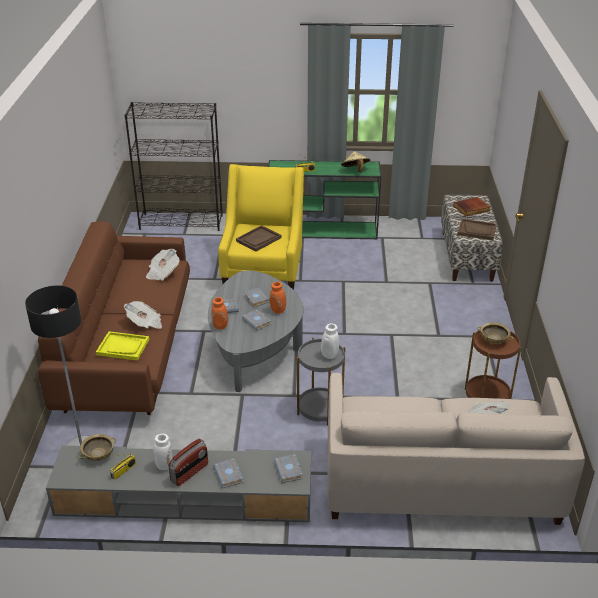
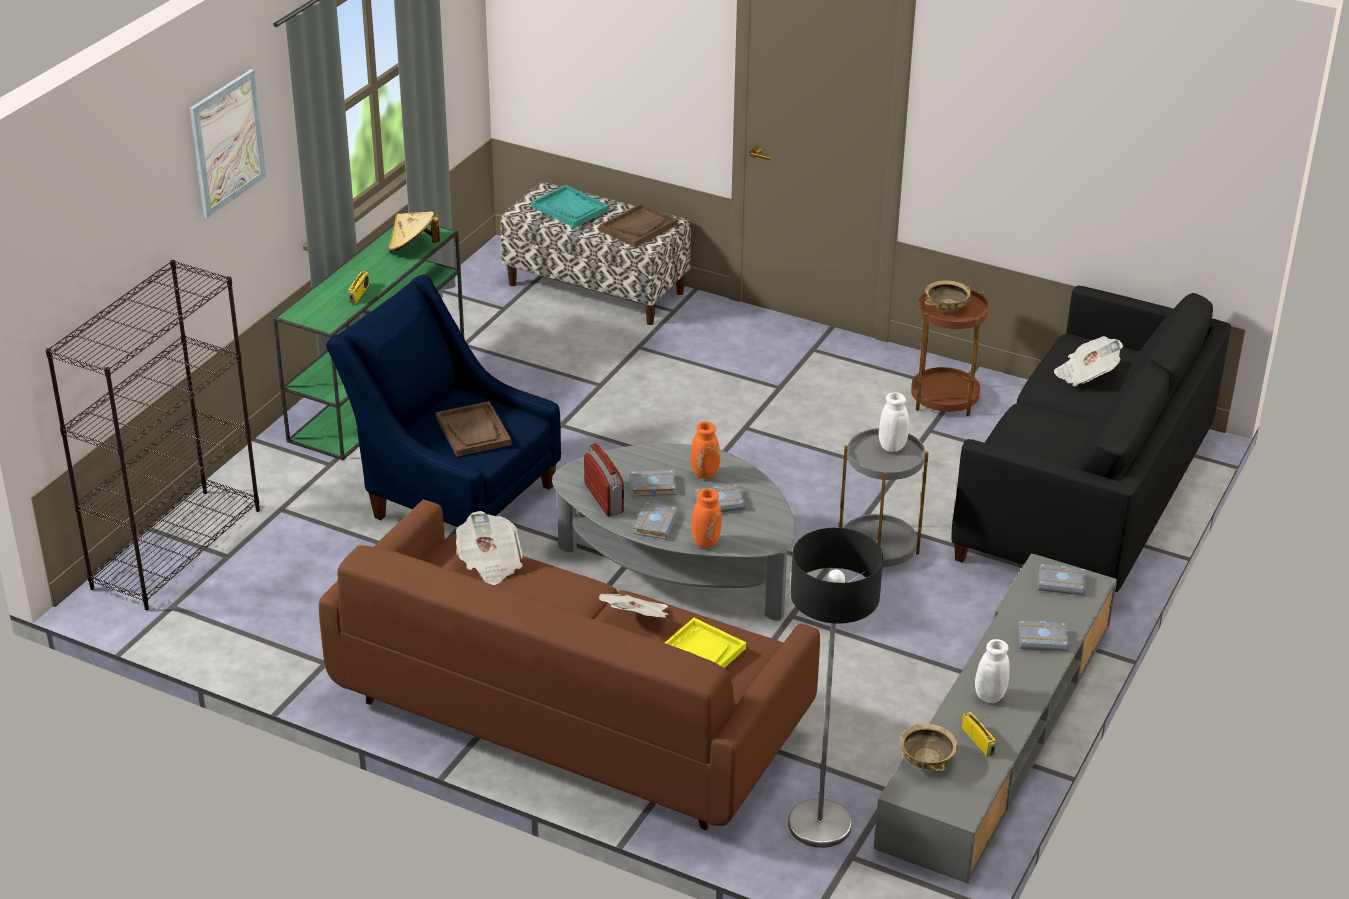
camera: 65 degrees left, 0 degrees up
(190, 473) = (1018, 675): radio -> radio (604, 498)
(263, 271) = (453, 497): yellow armchair -> blue armchair
(268, 69) = (227, 143): none -> picture
(440, 480) = (1085, 496): beige sofa -> black sofa
(471, 209) = (570, 208): book -> turquoise tray

